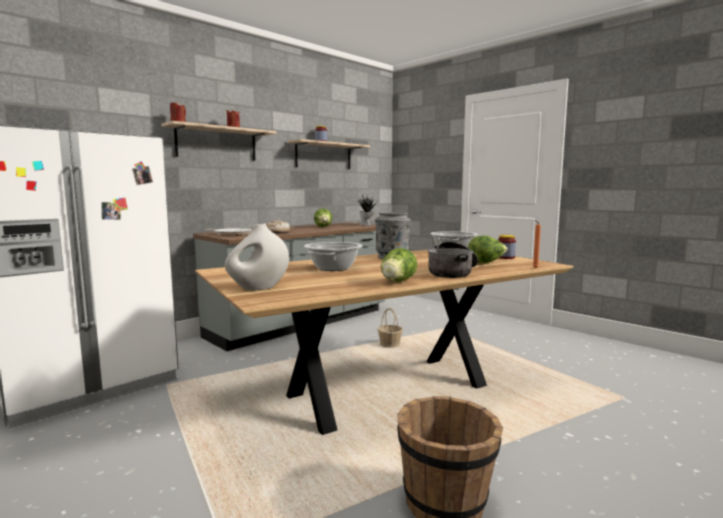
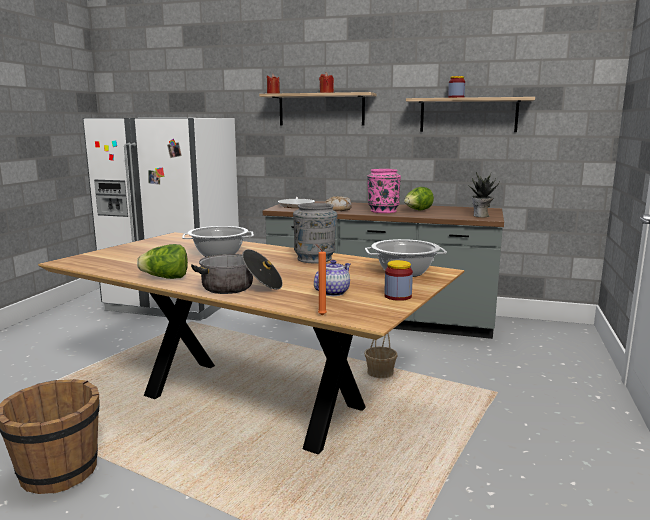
camera: 60 degrees right, 5 degrees up
(258, 288) = (111, 254): white vase -> none
(308, 229) = (383, 211): none -> pink vase
(486, 263) = (332, 292): lettuce -> teapot

